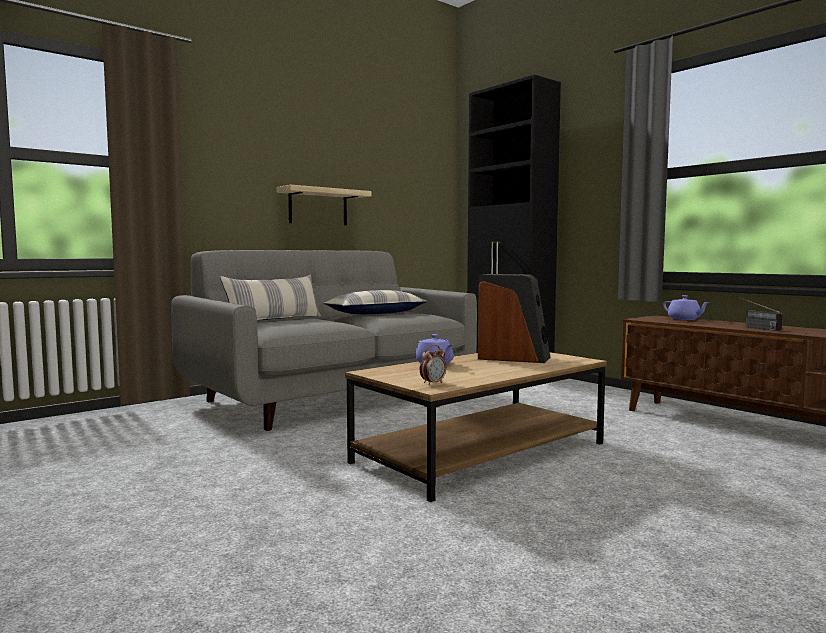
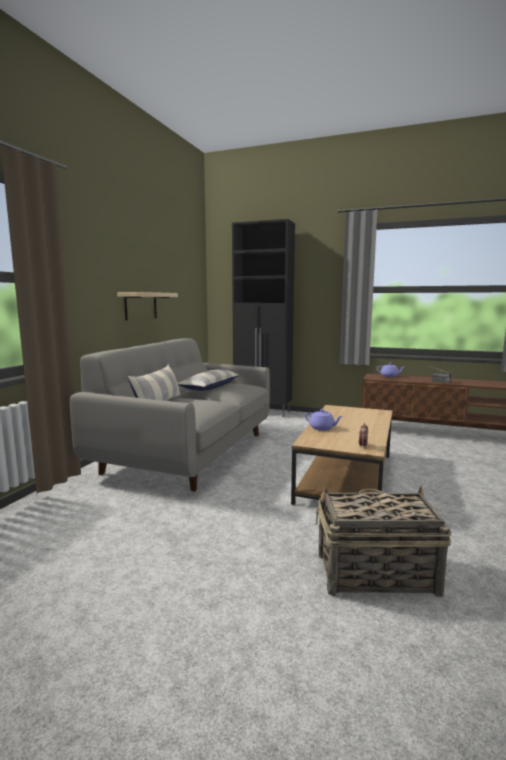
camera: 30 degrees left, 5 degrees up
(303, 548) = (374, 573): none -> basket
(513, 358) = (347, 415): speaker -> none

